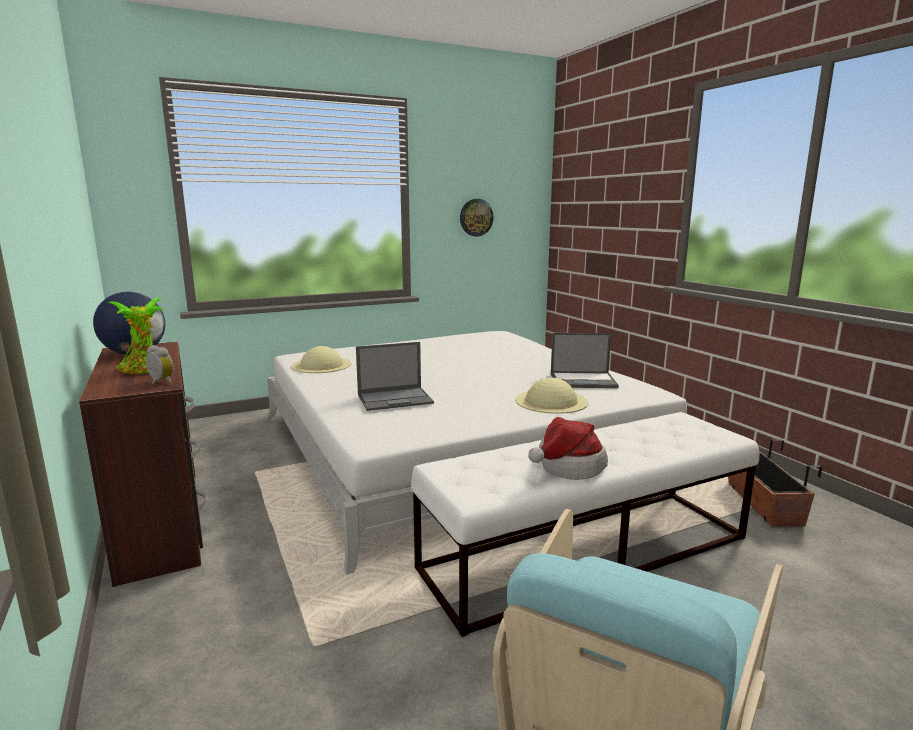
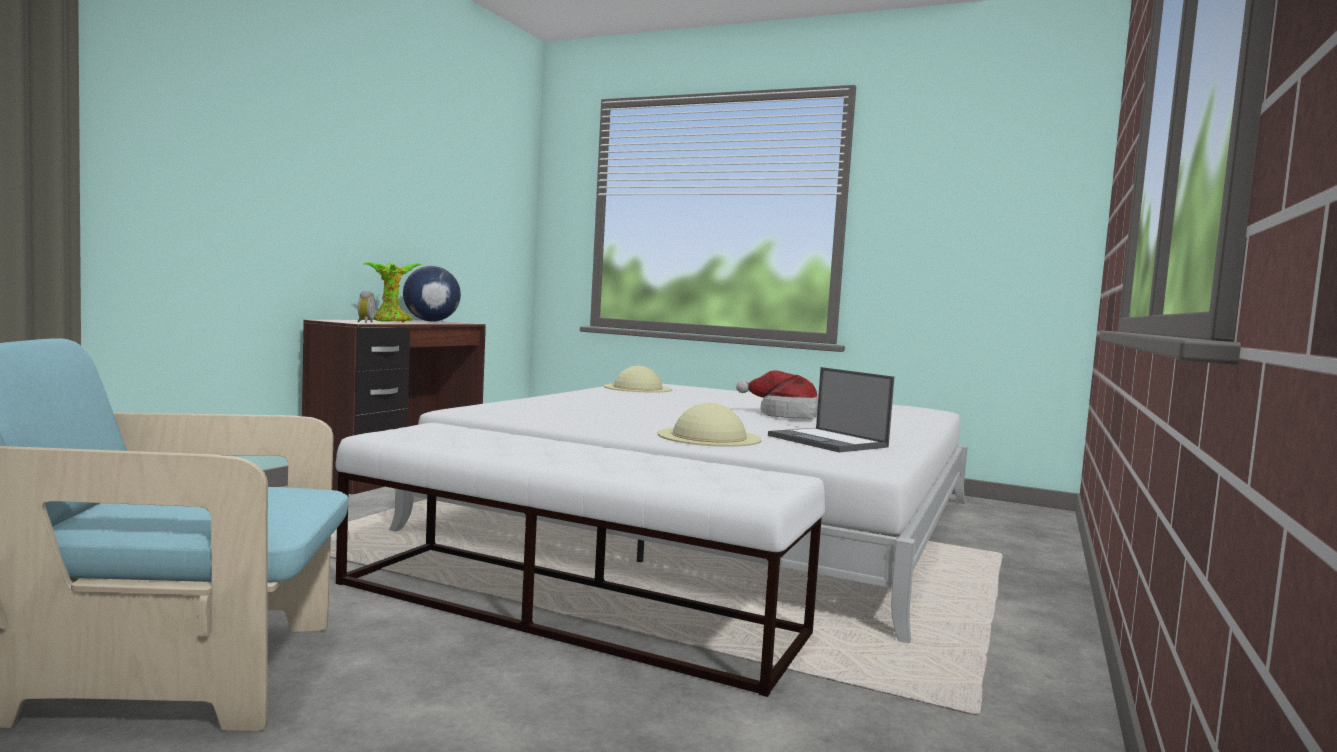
camera: 50 degrees right, 10 degrees down
(396, 399) = (585, 404): laptop -> none
(476, 217) = (951, 241): wall clock -> none
(566, 467) = (502, 449): hat -> hat (785, 415)
(762, 504) = (924, 702): planter -> none

